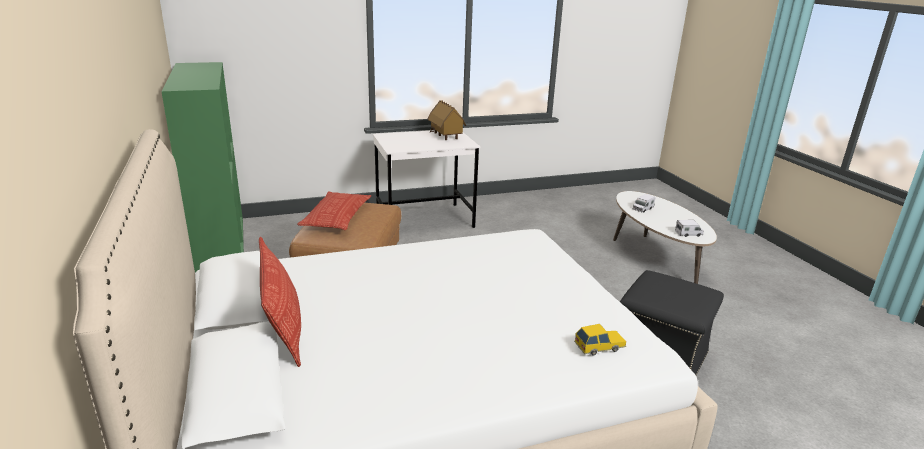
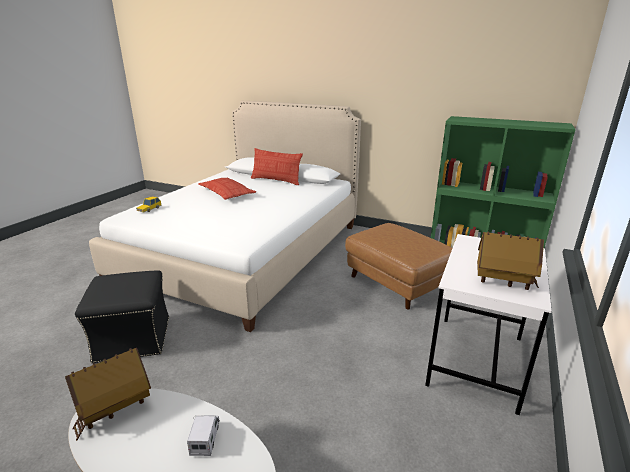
camera: 135 degrees right, 0 degrees up
(337, 216) = (406, 236): pillow -> pillow (226, 193)
(688, 234) = (115, 409): toy truck -> toy house

